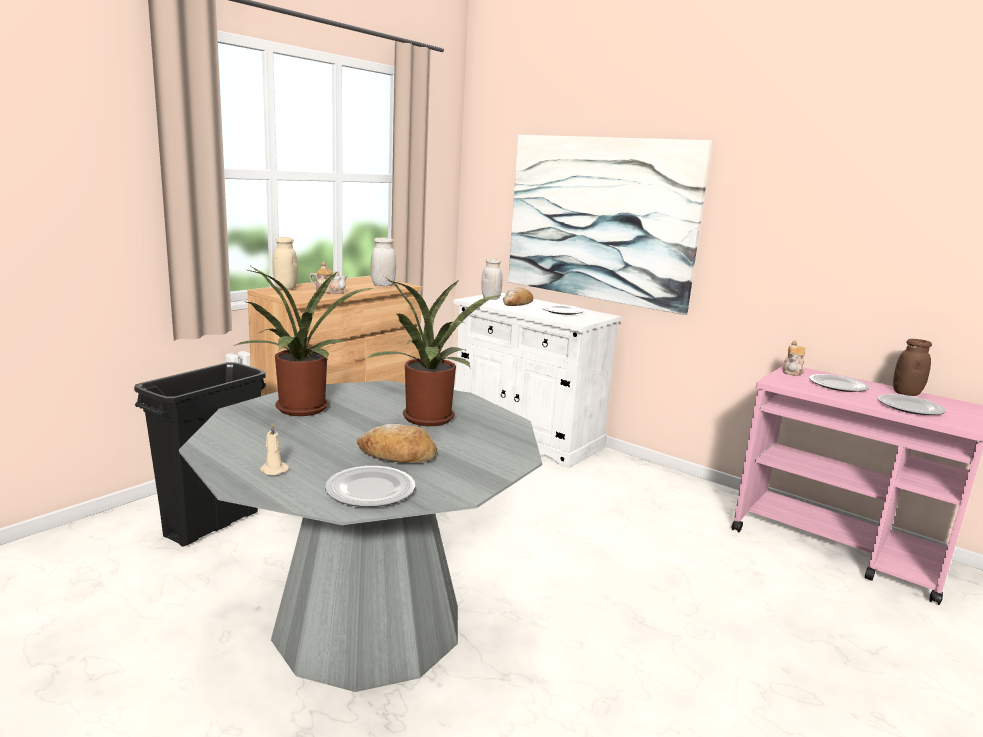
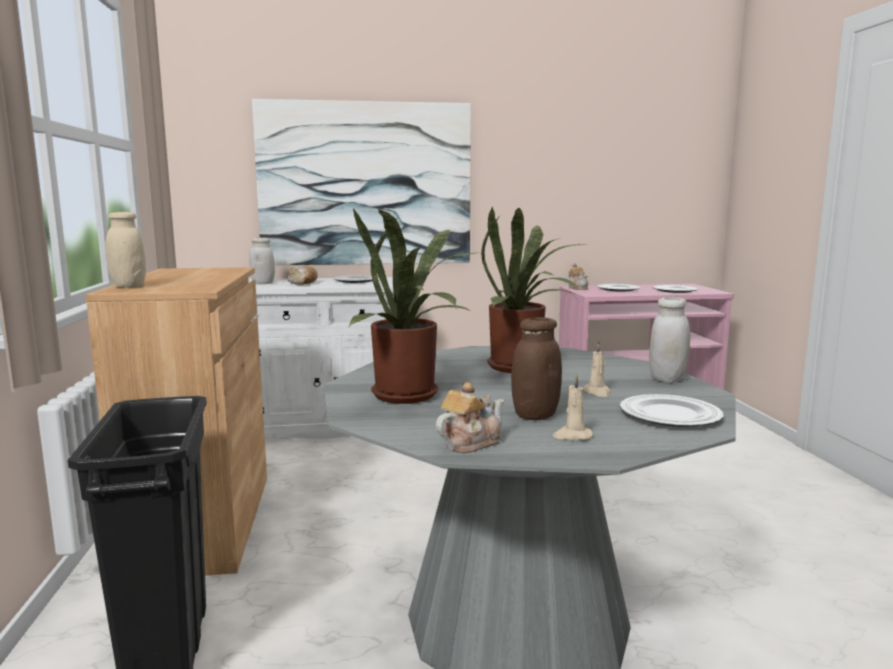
camera: 45 degrees left, 5 degrees down
(329, 291) = (194, 281): teapot -> teapot (470, 443)
(383, 285) = (218, 271): white jar -> white jar (667, 379)
(397, 456) = (597, 392): bread -> beige candle
(906, 393) = (650, 286): brown jar -> brown jar (535, 415)

